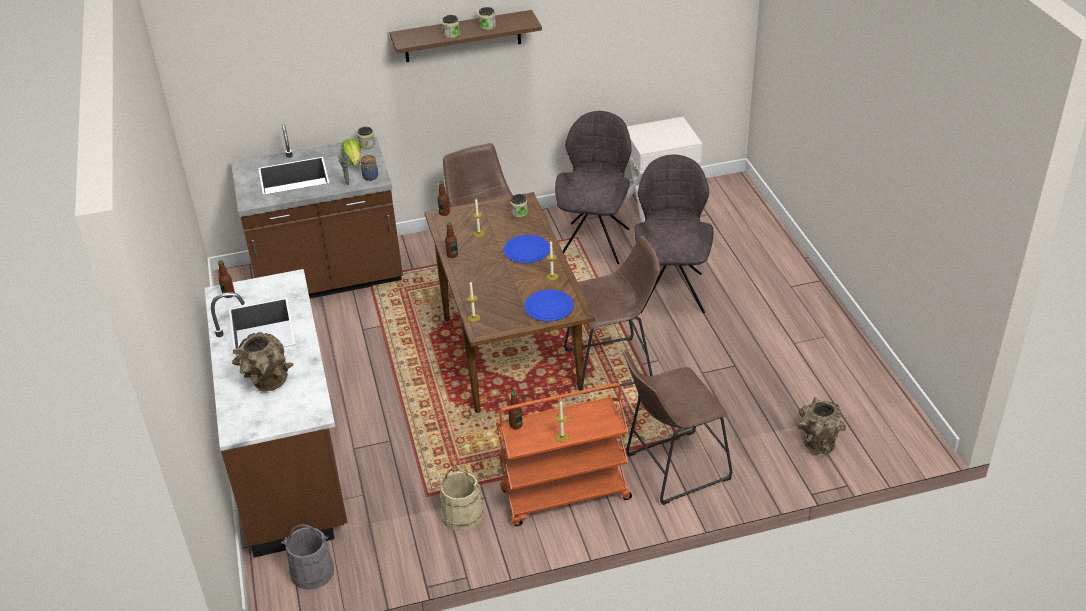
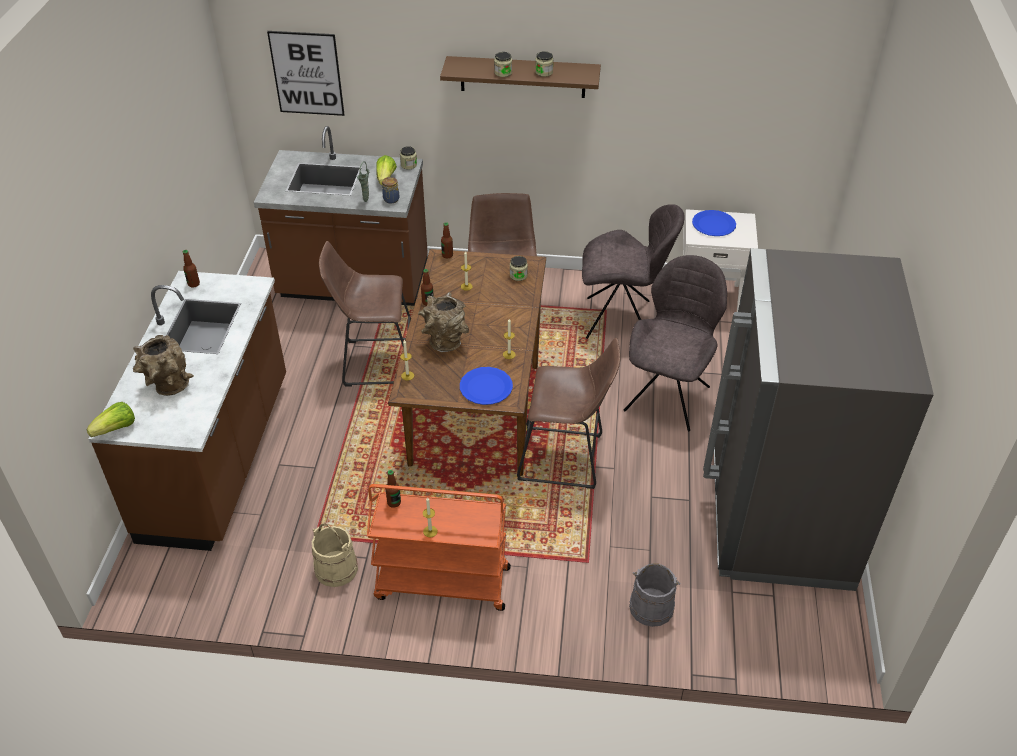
camera: 20 degrees right, 5 degrees up
(241, 431) = (116, 429): none -> lettuce
(253, 78) = (307, 73): none -> picture
(312, 571) = (174, 577): grey bucket -> grey bucket (651, 607)
(526, 250) = (501, 318): blue plate -> blue plate (713, 224)
(595, 241) = (621, 320): grey chair -> grey chair turned 60 degrees clockwise
(672, 468) = (562, 592): brown stool -> brown stool (374, 362)
(811, 354) = (778, 514): none -> grey fridge
(816, 444) = (728, 618): brown vase -> brown vase (444, 341)

